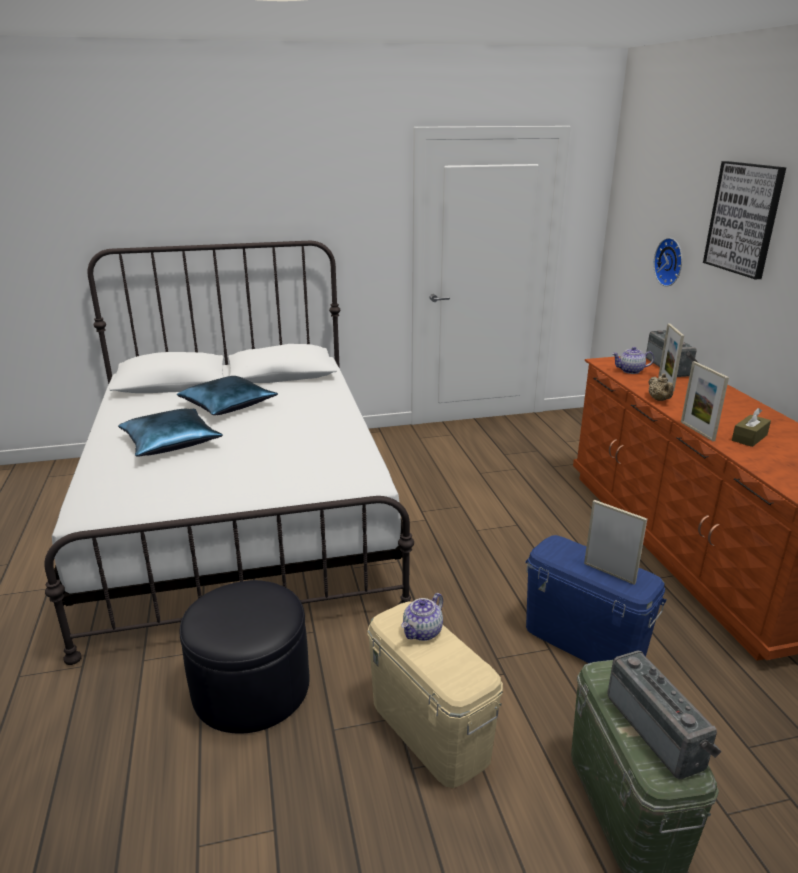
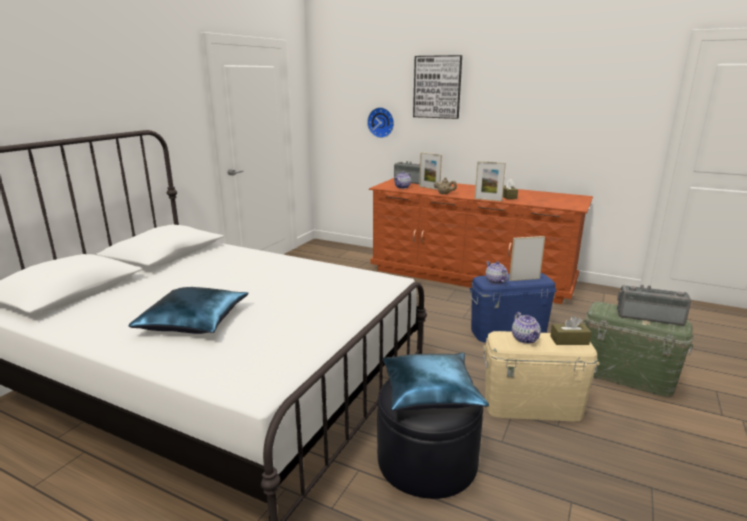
camera: 50 degrees left, 5 degrees down
(228, 405) = (175, 284): blue pillow -> blue pillow (430, 391)
(464, 669) = (569, 340): none -> brown tissue box
(564, 553) = (495, 281): none -> teapot

